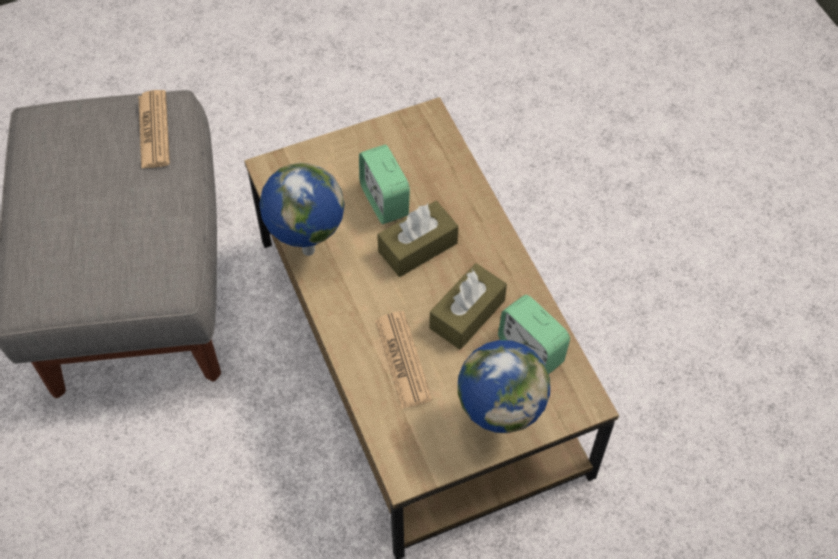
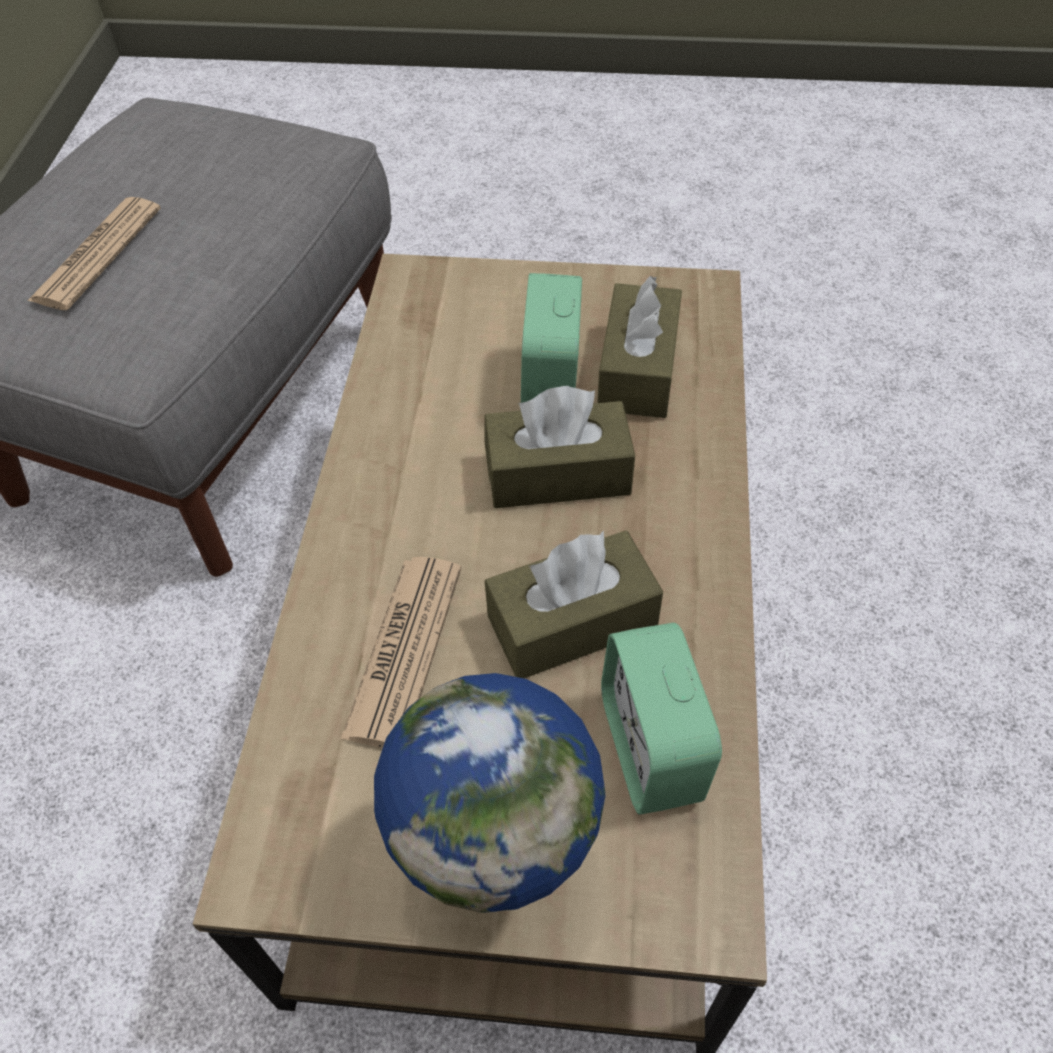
camera: 30 degrees right, 5 degrees down
(154, 130) = (274, 162): newspaper -> newspaper (97, 254)
(306, 250) = (377, 407): globe -> none
(422, 175) = (638, 369): none -> brown tissue box

